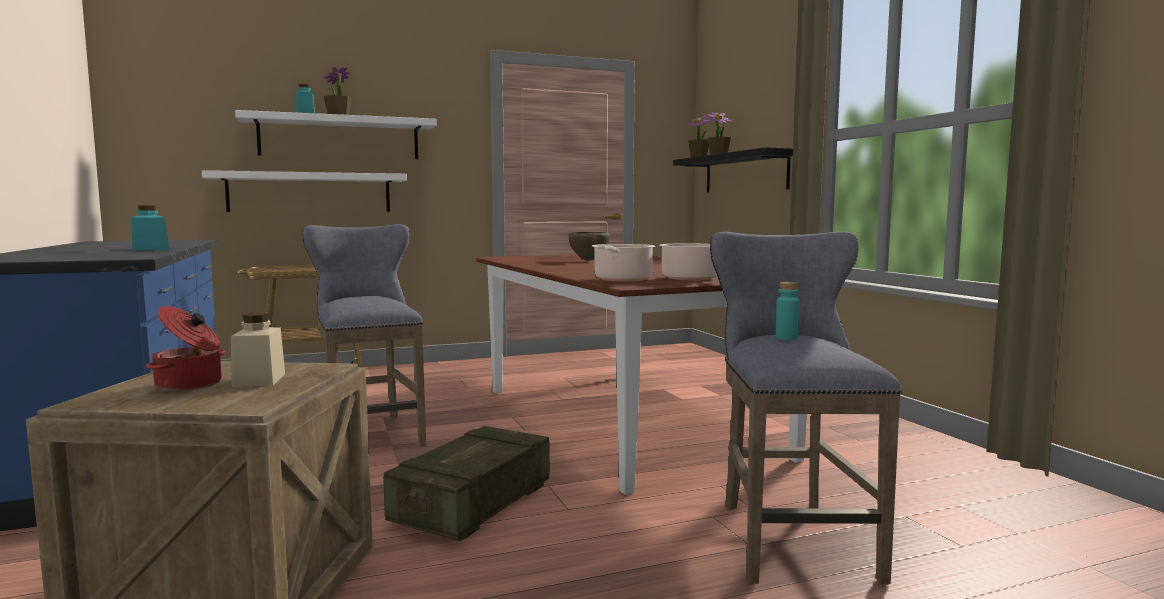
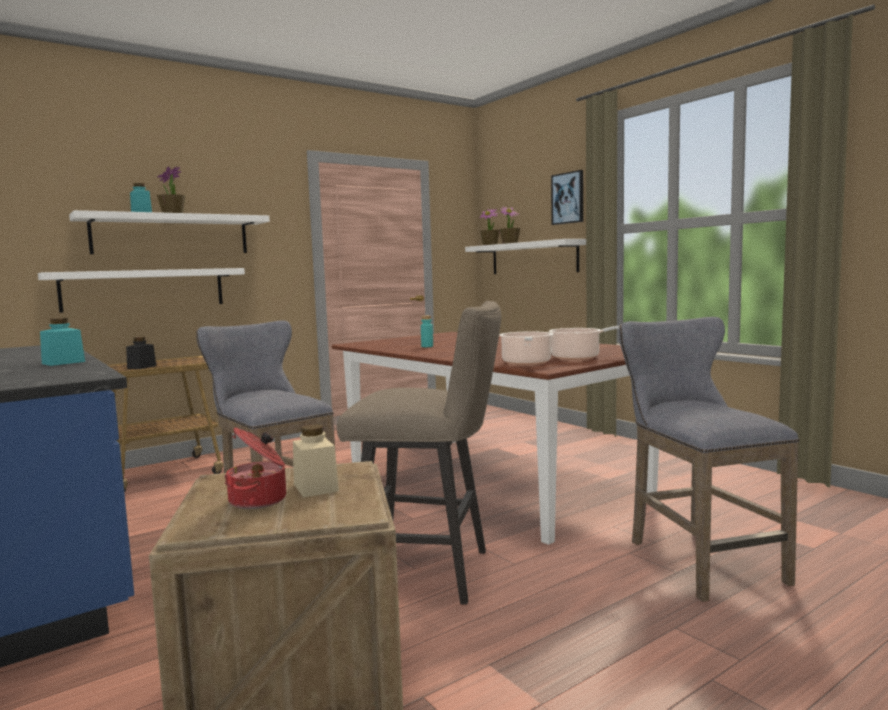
camera: 15 degrees left, 0 degrees up
(292, 269) = (141, 367): none -> black jar
(472, 505) = (432, 573): crate -> beige stool
(589, 260) = (443, 342): brown bowl -> none
(745, 173) = (533, 258): black shelf -> white shelf
(781, 100) = (568, 198): none -> picture
(786, 338) = (689, 404): turquoise bottle -> turquoise bottle (427, 346)

